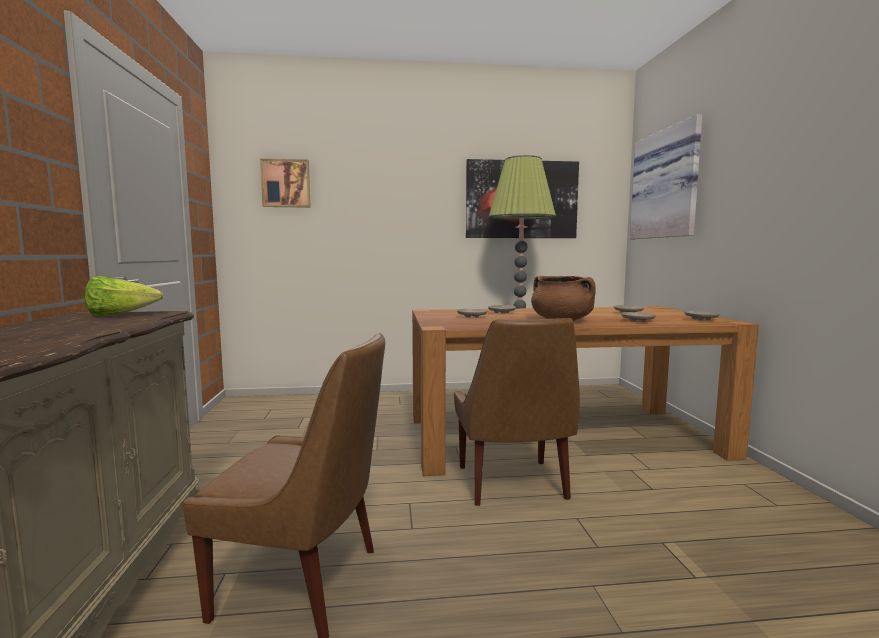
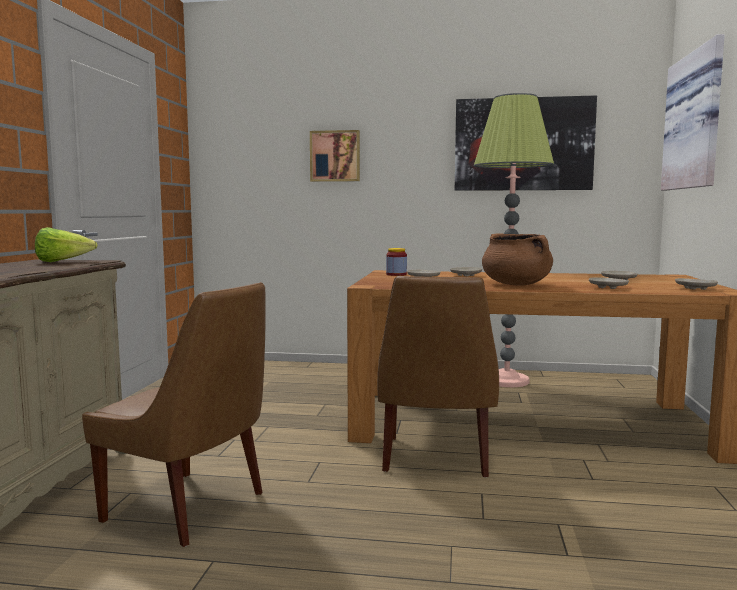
camera: 15 degrees right, 0 degrees up
(286, 183) = (260, 134): picture -> picture (335, 156)
(441, 313) = (396, 274): none -> jar

